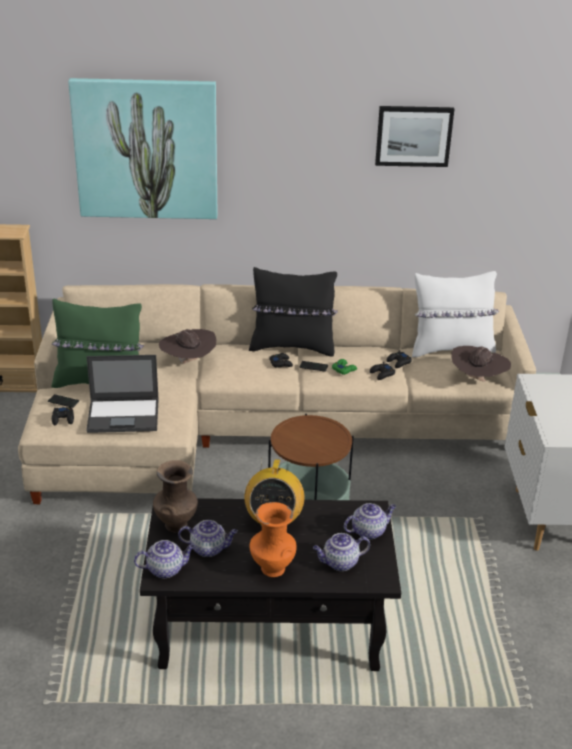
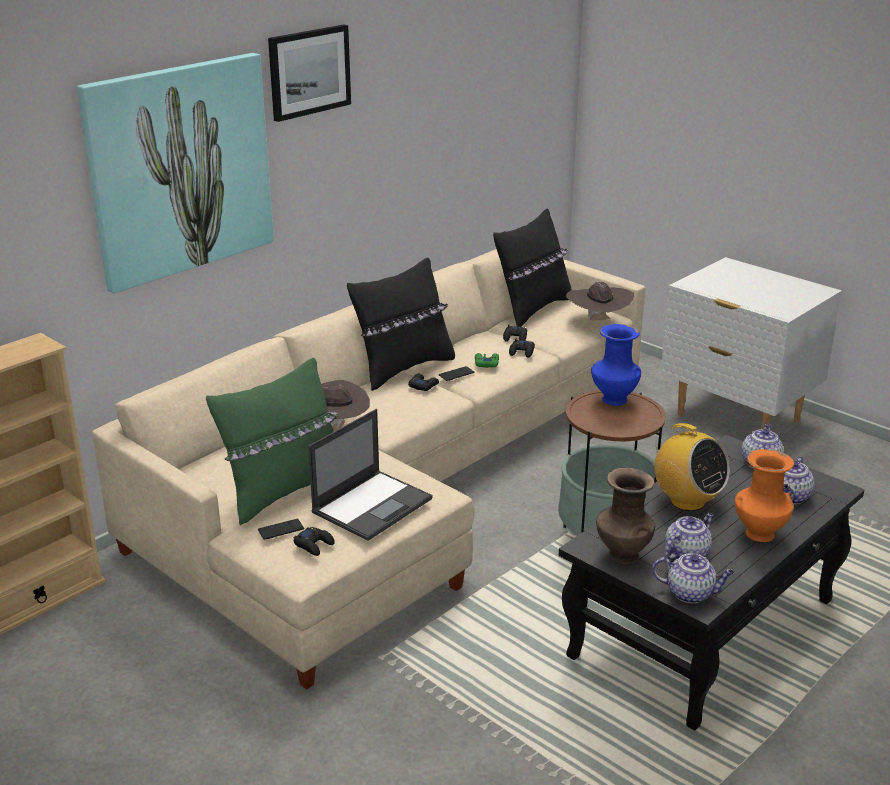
camera: 45 degrees left, 5 degrees down
(166, 569) = (691, 593): teapot -> teapot turned 75 degrees clockwise
(326, 430) = (613, 400): none -> blue vase
(413, 136) = (442, 79): picture -> picture (309, 72)
(451, 349) = (532, 309): white pillow -> black pillow

